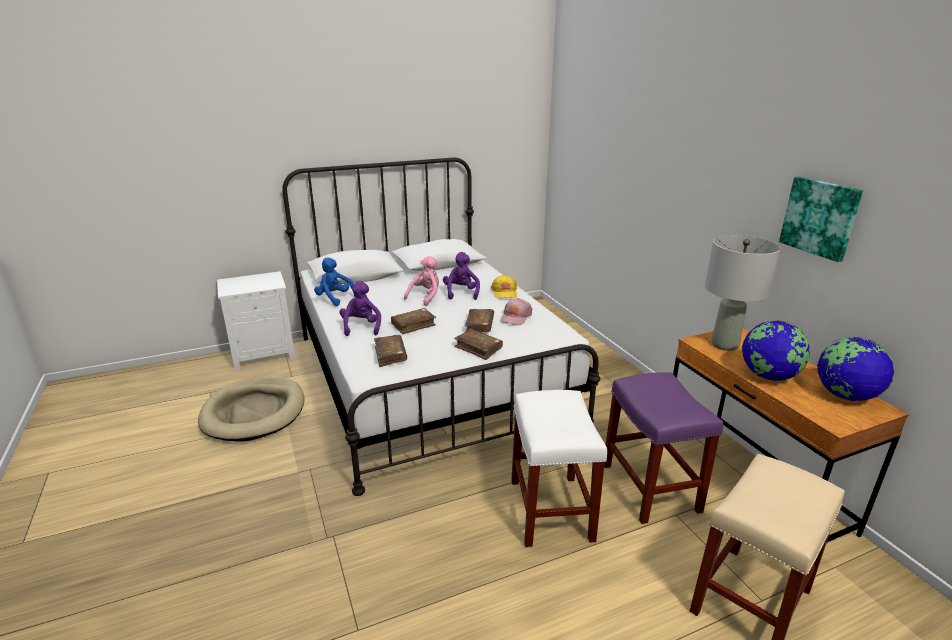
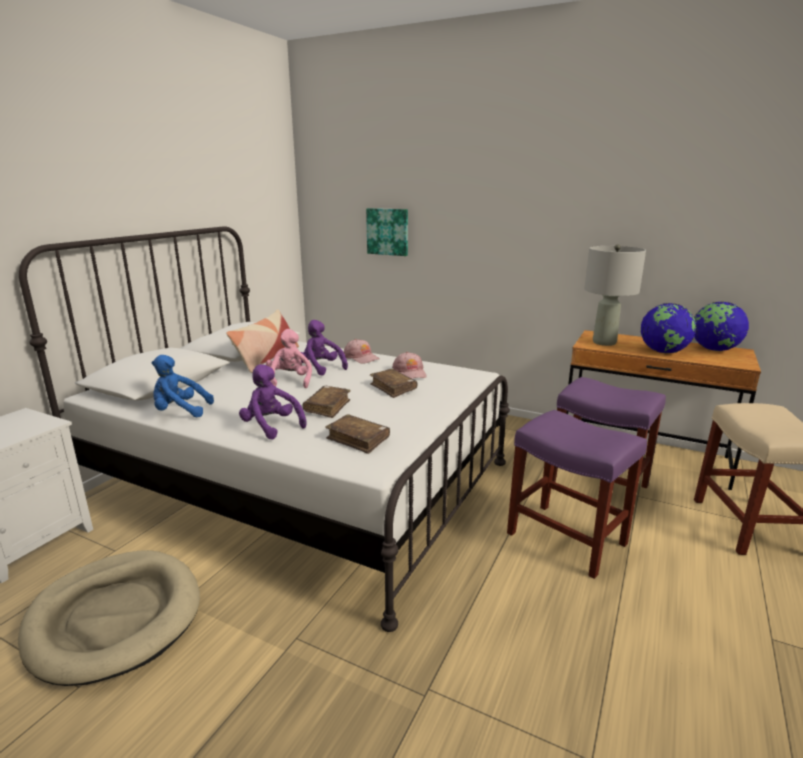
camera: 40 degrees left, 5 degrees down
(441, 274) = (267, 358): none -> pillow
(478, 348) = (429, 405): brown book -> none
(504, 292) = (361, 357): yellow cap -> pink cap
(551, 511) = (568, 539): white stool -> purple stool
(820, 217) = (653, 220): picture -> picture (388, 231)

